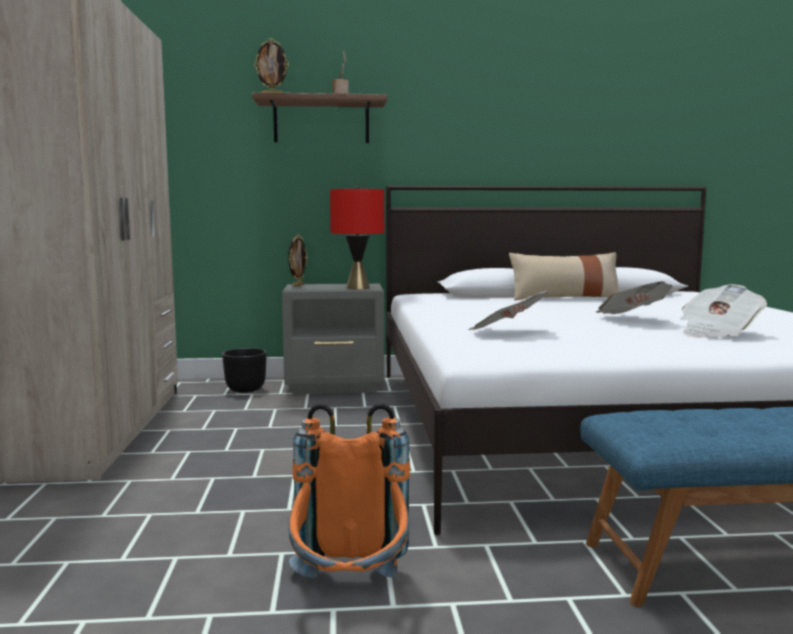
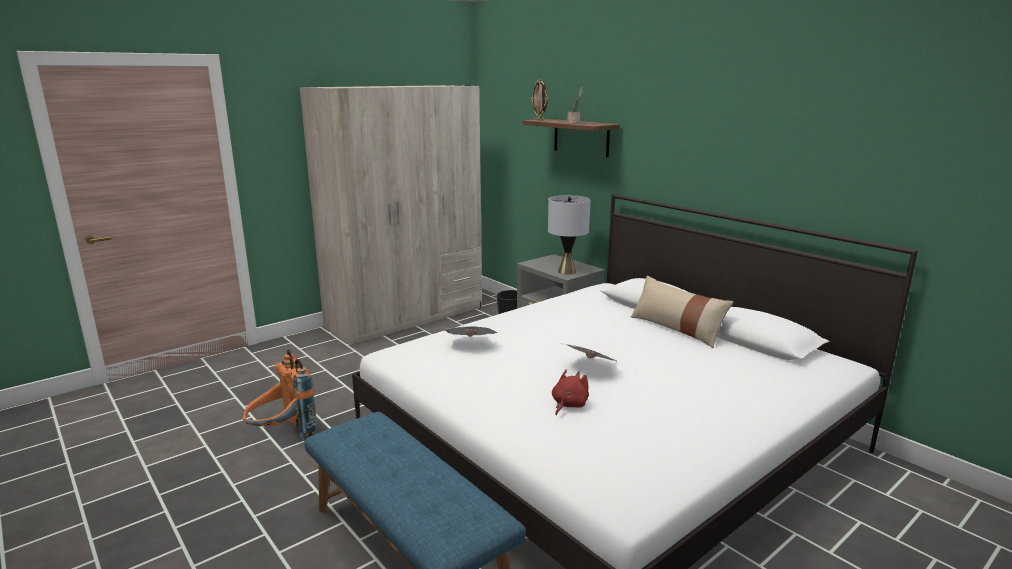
camera: 55 degrees right, 10 degrees up
(298, 285) = (551, 257): picture frame -> none
(357, 288) = (566, 271): red table lamp -> grey table lamp
(717, 333) = (568, 405): newspaper -> red plush toy

